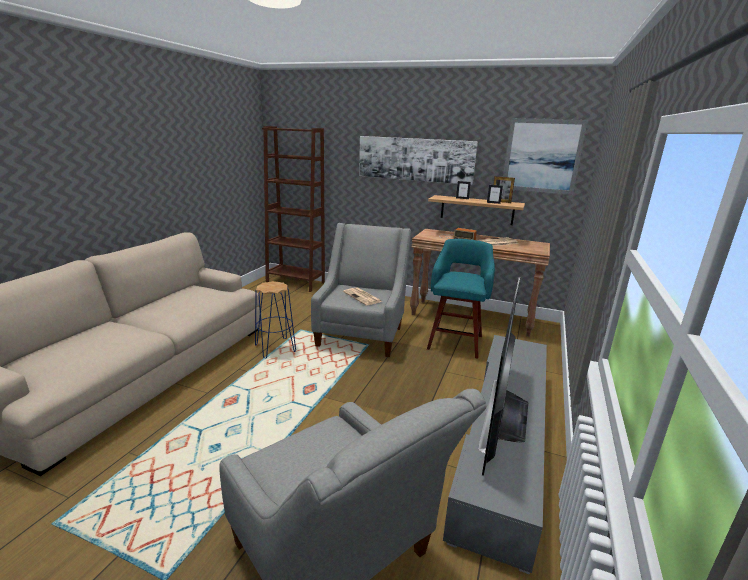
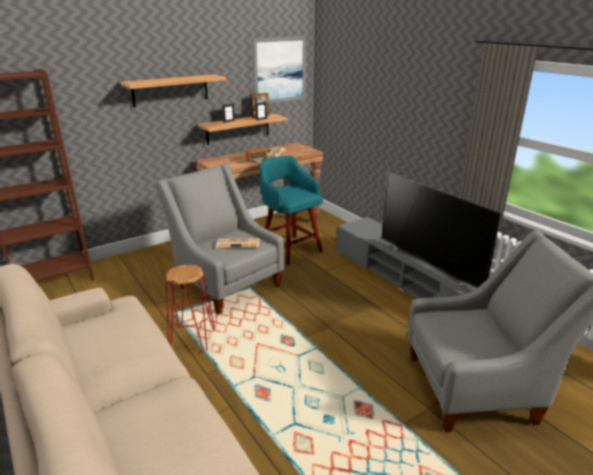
camera: 55 degrees left, 5 degrees up
(275, 348) = (192, 339): blue stool -> red stool
(415, 159) = (170, 90): picture -> shelf

